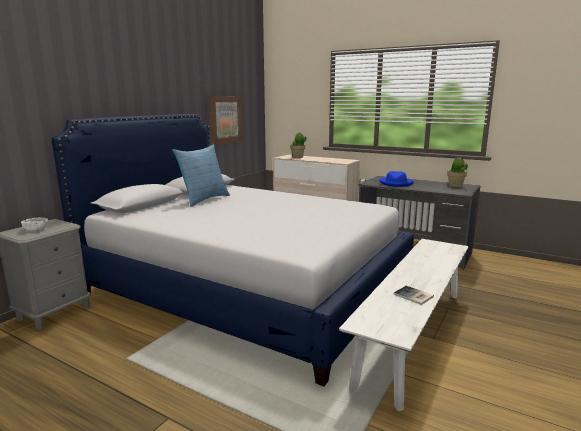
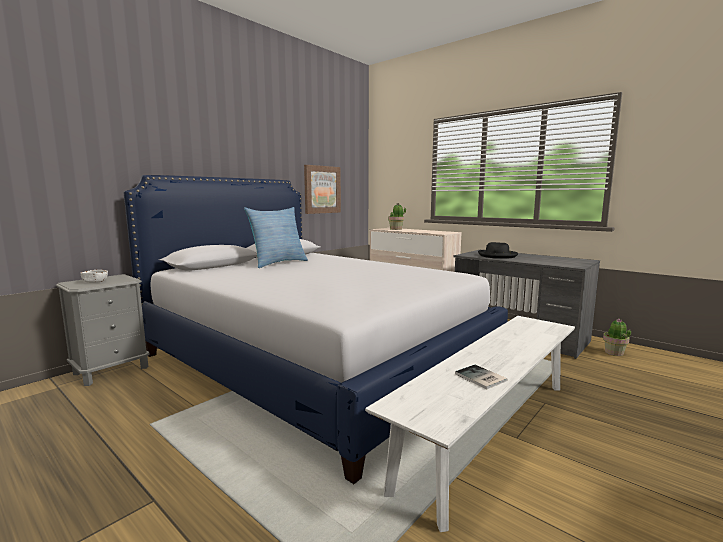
camera: 10 degrees right, 5 degrees down
(396, 183) = (497, 256): blue hat -> black hat
(455, 185) = (568, 259): potted plant -> potted plant (614, 353)

